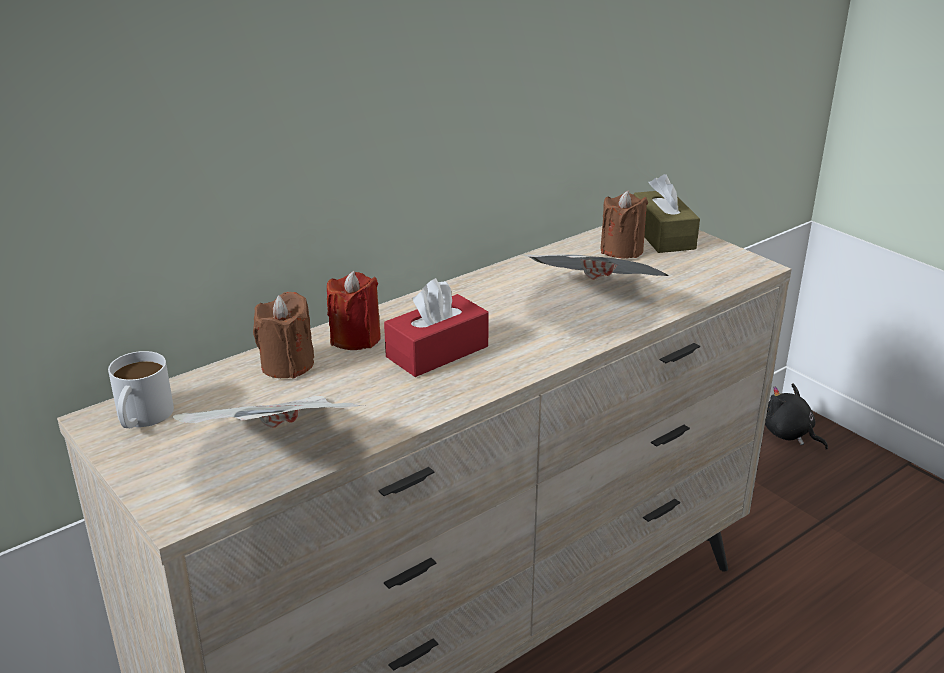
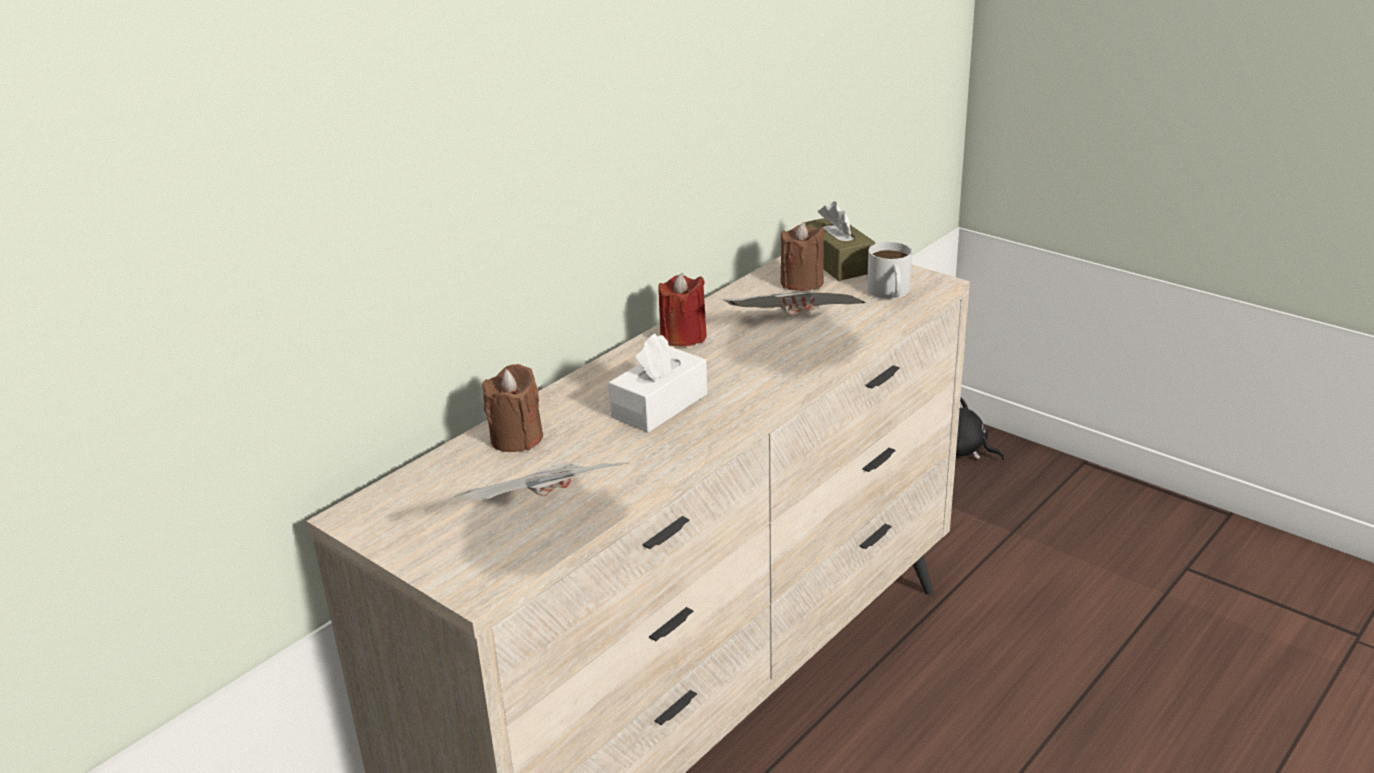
camera: 10 degrees left, 0 degrees up
(141, 418) = (393, 509): white mug -> white mug (890, 293)
(355, 338) = (573, 403): red candle -> red candle (683, 336)
(437, 352) = (660, 405): red tissue box -> white tissue box

